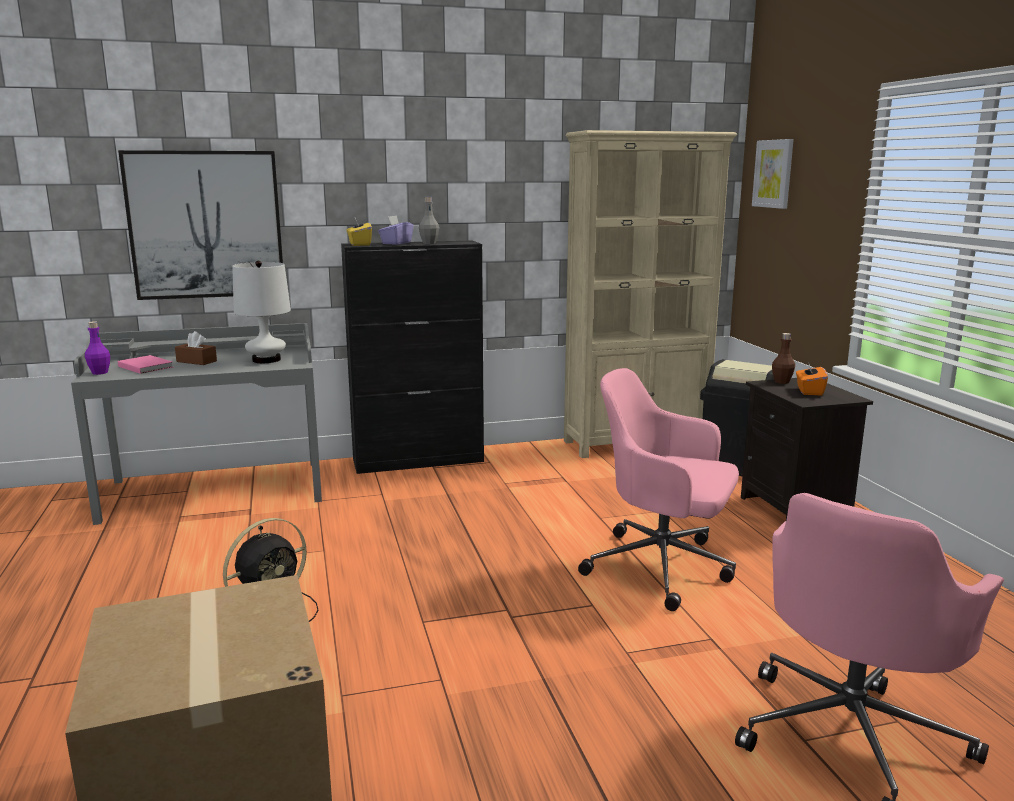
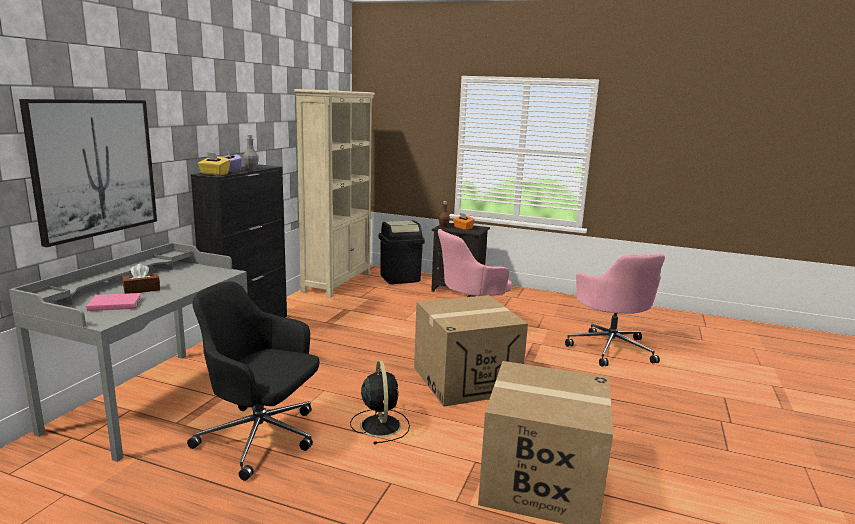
camera: 55 degrees left, 0 degrees up
(99, 372) = (92, 318): purple bottle -> none
(182, 563) = (261, 438): none -> black office chair
(266, 360) = (194, 275): white table lamp -> none
(474, 626) = (465, 380): none -> cardboard box
(773, 173) = (382, 115): picture -> none

